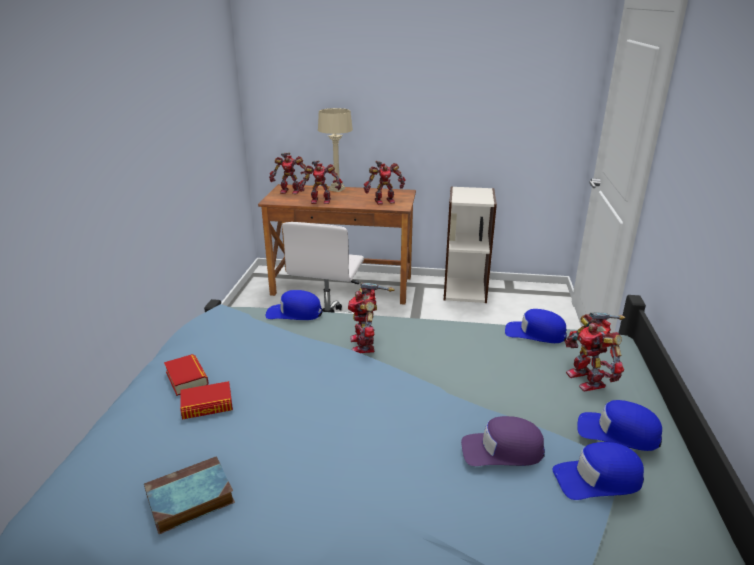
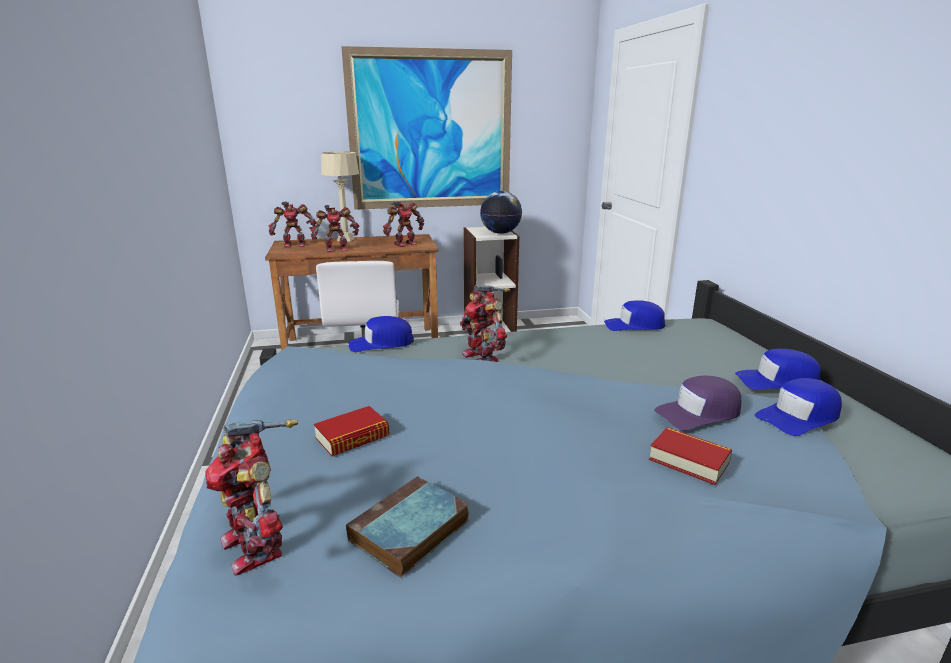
camera: 20 degrees left, 5 degrees down
(187, 378) = (304, 417): book -> book (688, 461)
(425, 91) = (431, 131): none -> picture
(480, 198) = (500, 233): none -> globe
(588, 379) = (711, 350): toy robot -> toy robot (257, 545)

